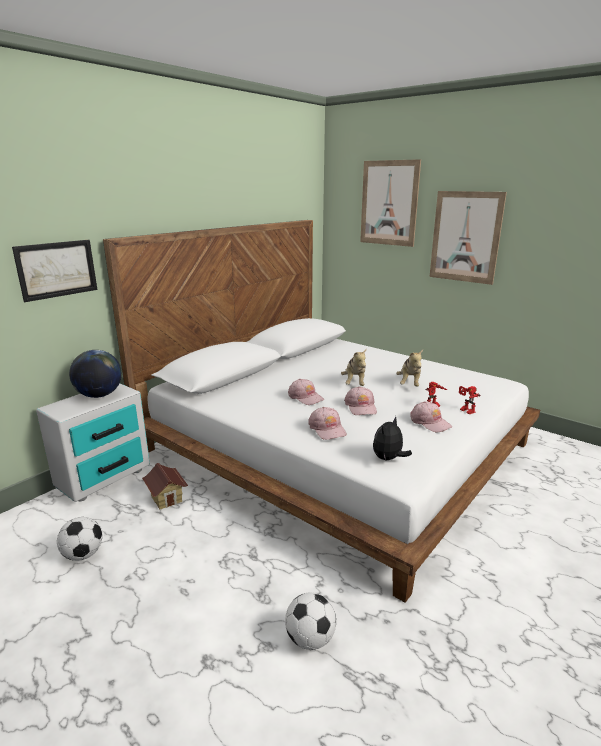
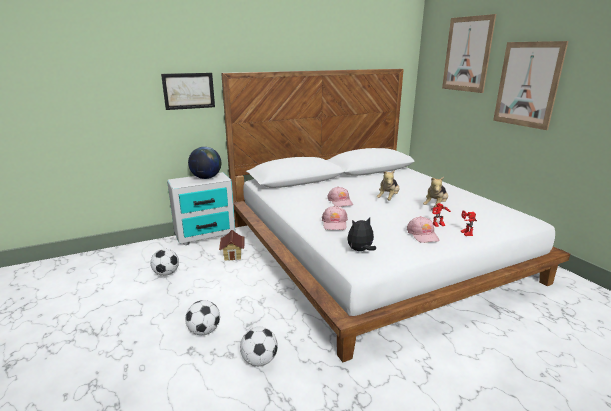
camera: 25 degrees right, 0 degrees up
(206, 624) = (204, 331): none -> football
(361, 407) = (375, 214): pink cap -> none

